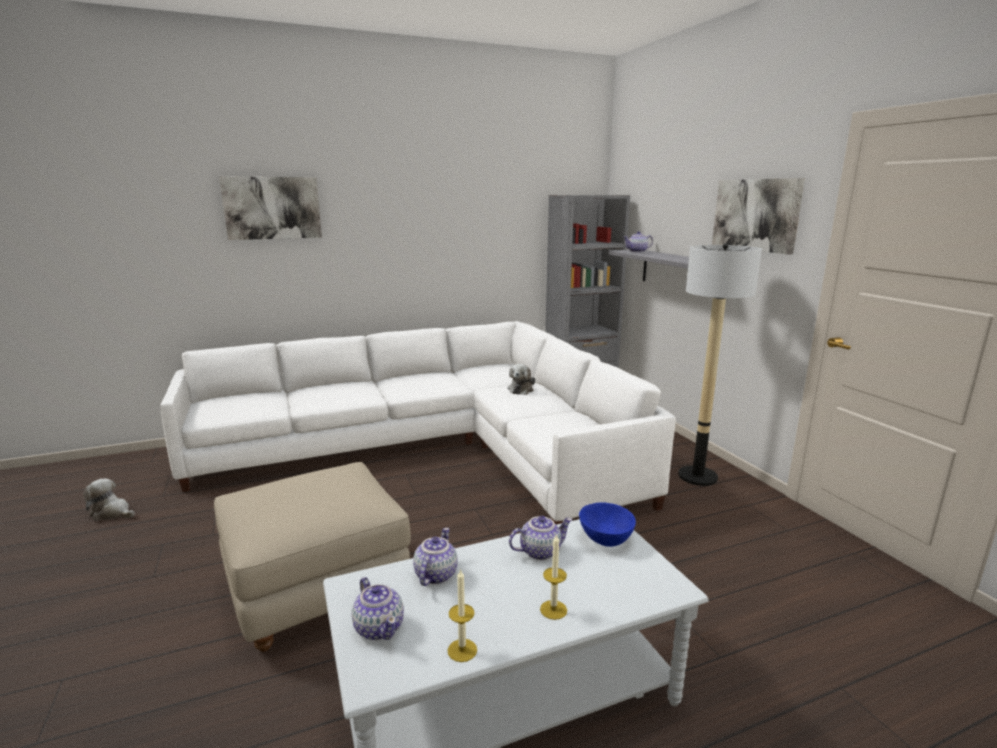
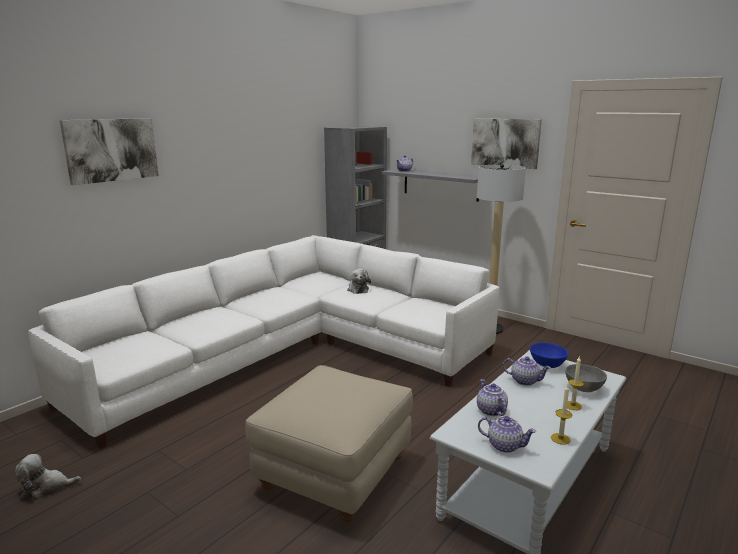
camera: 30 degrees left, 0 degrees up
(540, 551) = (525, 381): teapot -> teapot turned 75 degrees clockwise
(607, 590) = (582, 388): none -> grey bowl

